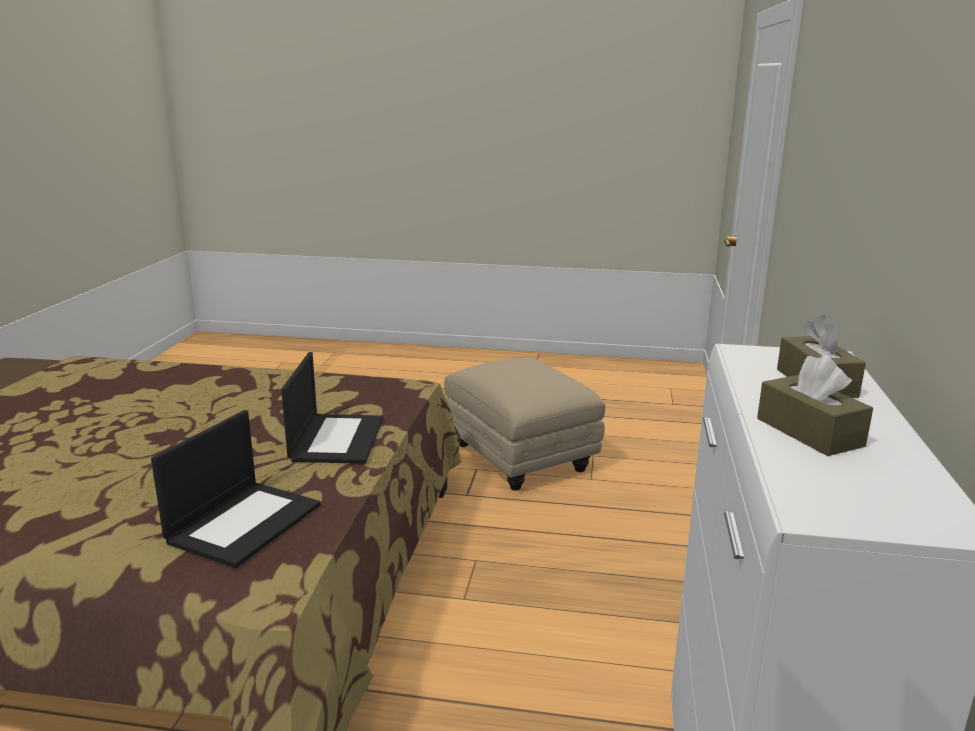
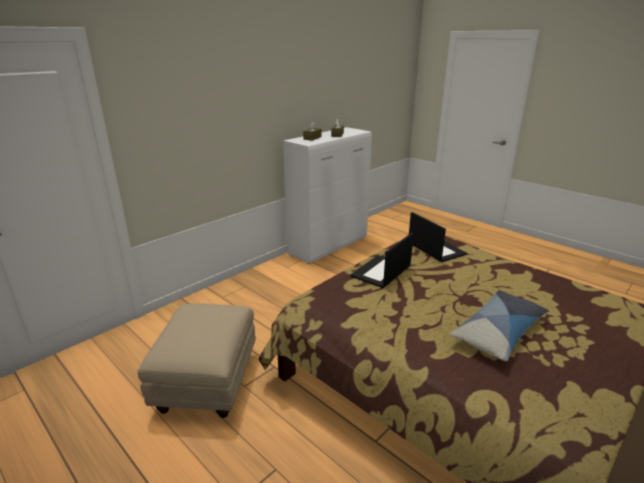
camera: 145 degrees left, 5 degrees up
(126, 411) = (499, 332): none -> pillow
(245, 522) = (435, 249): laptop -> laptop turned 90 degrees clockwise

